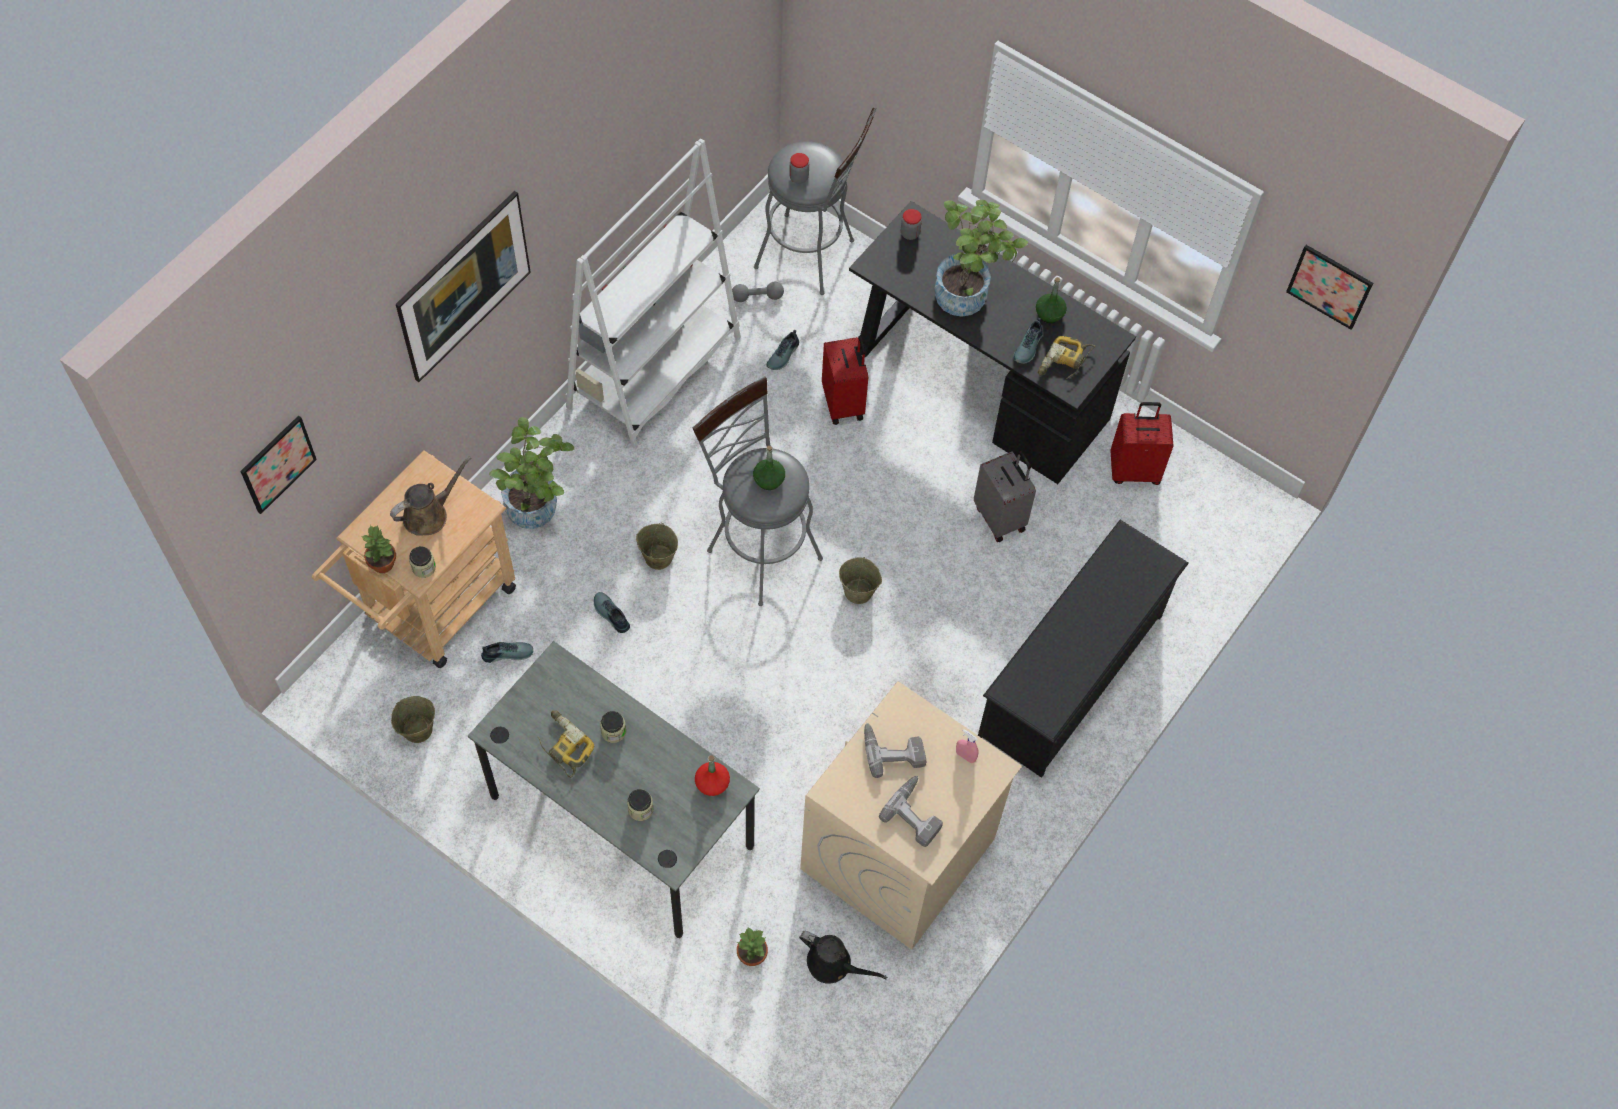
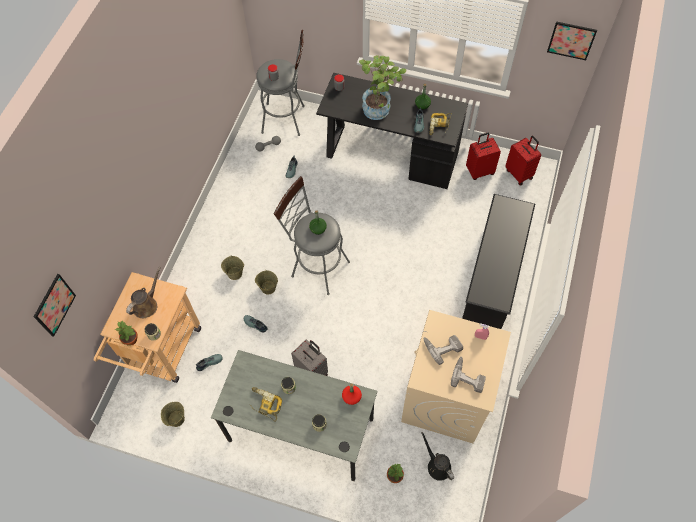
camera: 15 degrees left, 0 degrees up
(468, 305) = (132, 185): picture -> none
(538, 510) = (198, 284): potted plant -> none
(654, 372) = (231, 197): white bookcase -> none
(833, 964) = (437, 465): black watering can -> black watering can turned 135 degrees counterclockwise
(844, 403) = (330, 183): red suitcase -> red suitcase (519, 173)
(859, 592) = (374, 272): beige bucket -> beige bucket (235, 273)
(1001, 517) = (427, 213): grey suitcase -> grey suitcase (312, 371)

